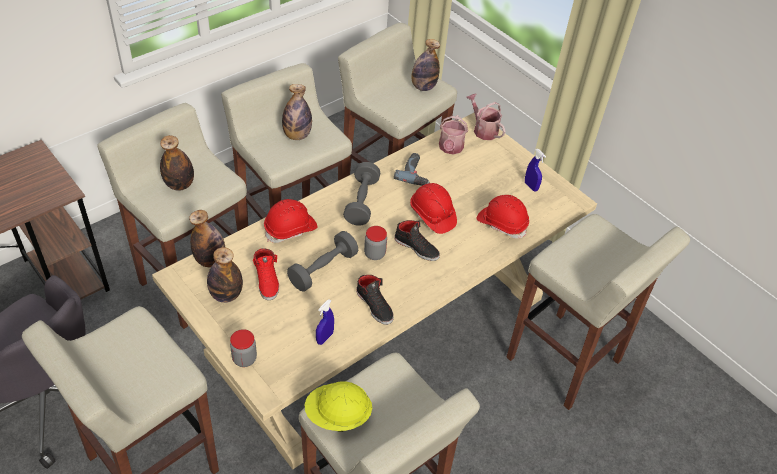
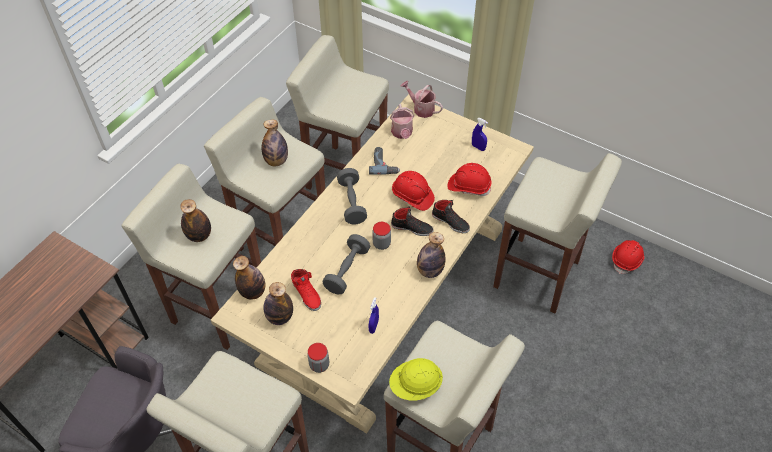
camera: 15 degrees left, 5 degrees up
(290, 229) = (305, 244): red hard hat -> red hard hat (627, 260)
(375, 305) = (400, 287): black shoe -> black shoe (450, 221)
(423, 87) = (360, 86): bottle -> bottle (429, 271)

